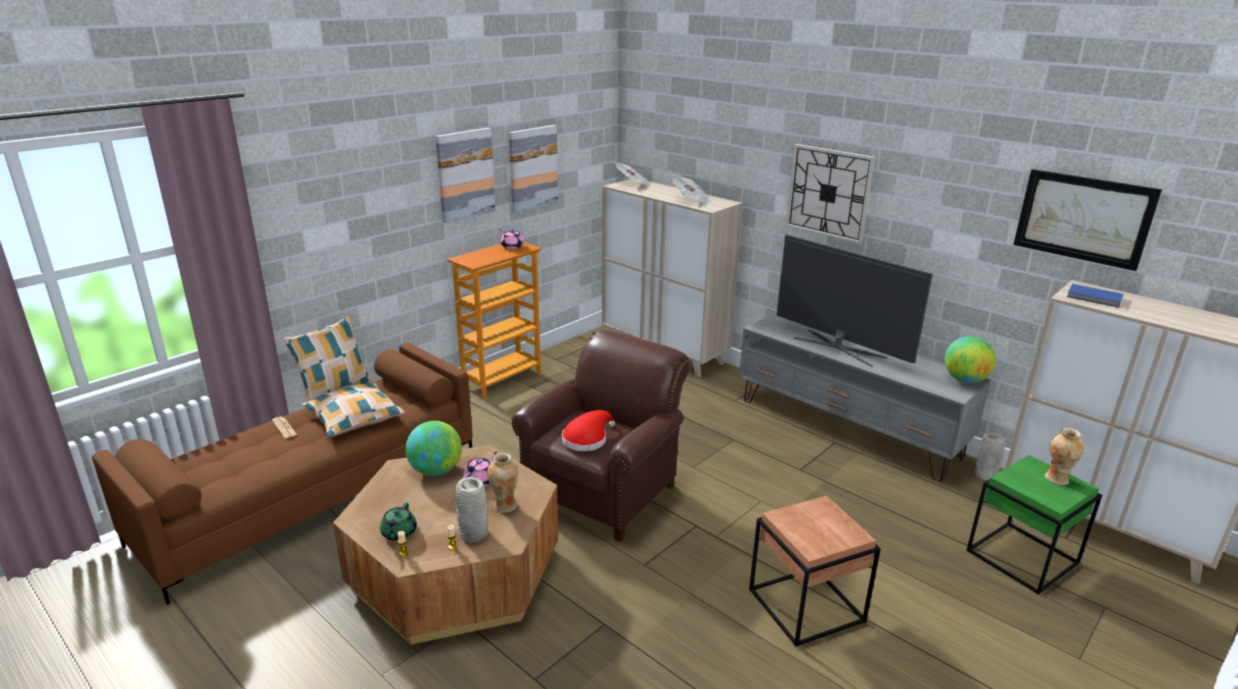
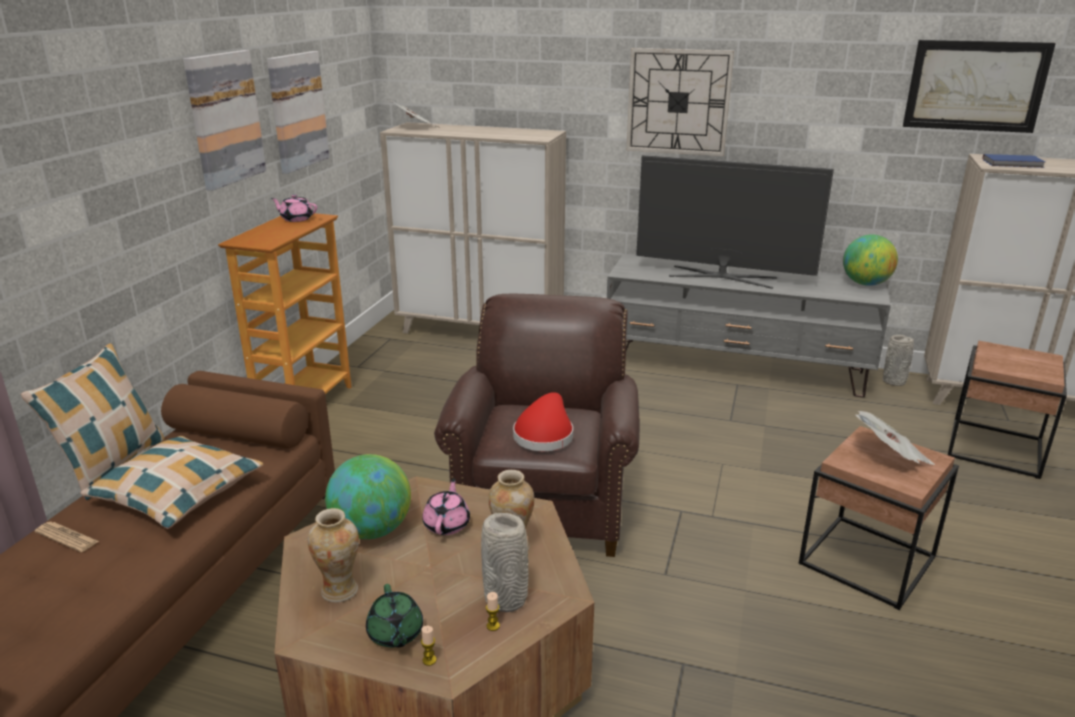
camera: 25 degrees left, 0 degrees up
(691, 201) = (508, 134): newspaper -> newspaper (890, 456)
(1020, 557) = (993, 449): green side table -> brown side table
(1057, 479) = (1024, 356): vase -> vase (340, 590)

